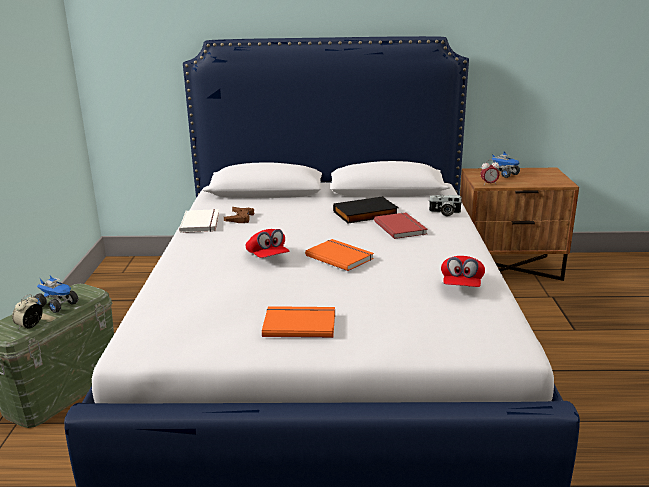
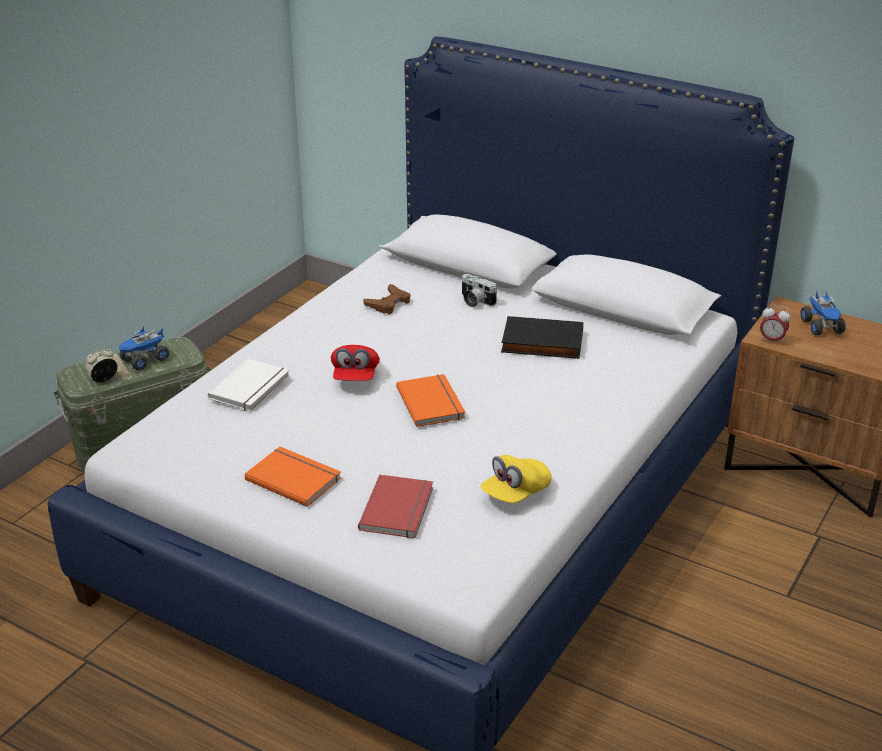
camera: 30 degrees right, 10 degrees up
(58, 305) = (145, 360): toy truck -> toy truck turned 75 degrees clockwise
(202, 223) = (340, 298): white book -> white book (252, 388)
(401, 227) = (558, 380): red book -> red book (399, 509)
(444, 213) = (644, 373): camera -> camera (475, 301)
(461, 286) = (515, 493): red cap -> yellow cap

